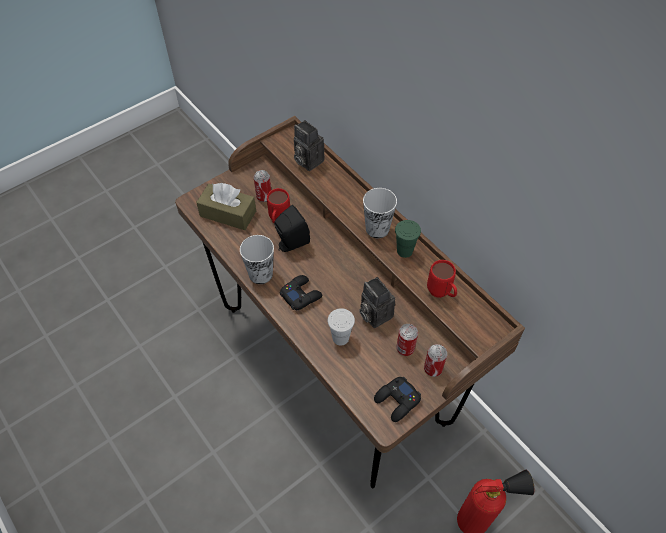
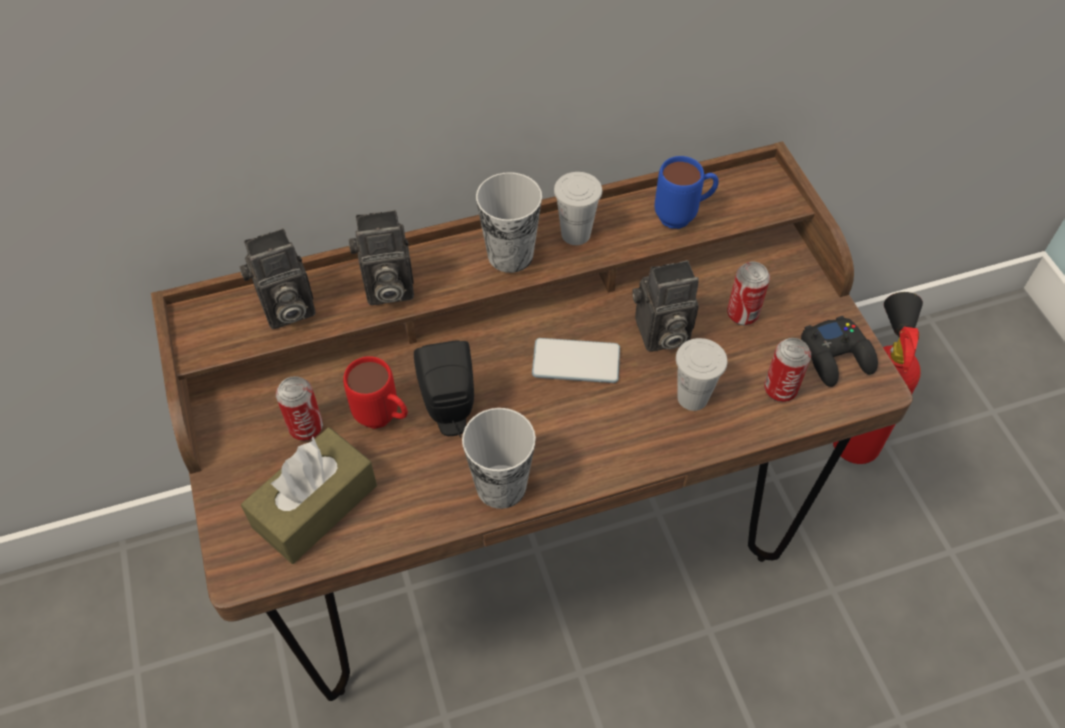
camera: 70 degrees left, 0 degrees up
(301, 295) = (578, 431): black game controller -> none
(334, 190) = (386, 289): none -> camera
(341, 283) = (576, 362): none -> phone
(404, 251) = (575, 234): green cup -> white cup
(433, 369) = (790, 291): can -> can (780, 389)
(441, 294) = (683, 216): red mug -> blue mug

